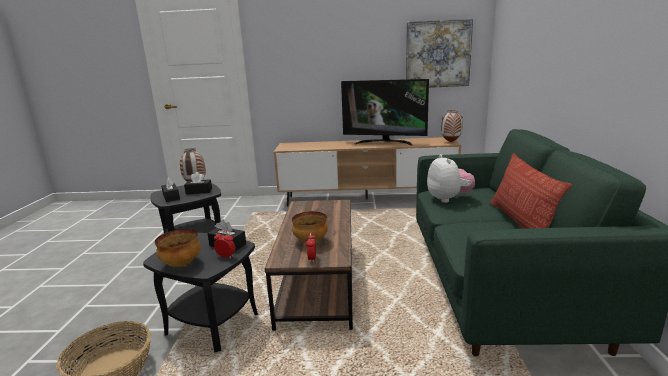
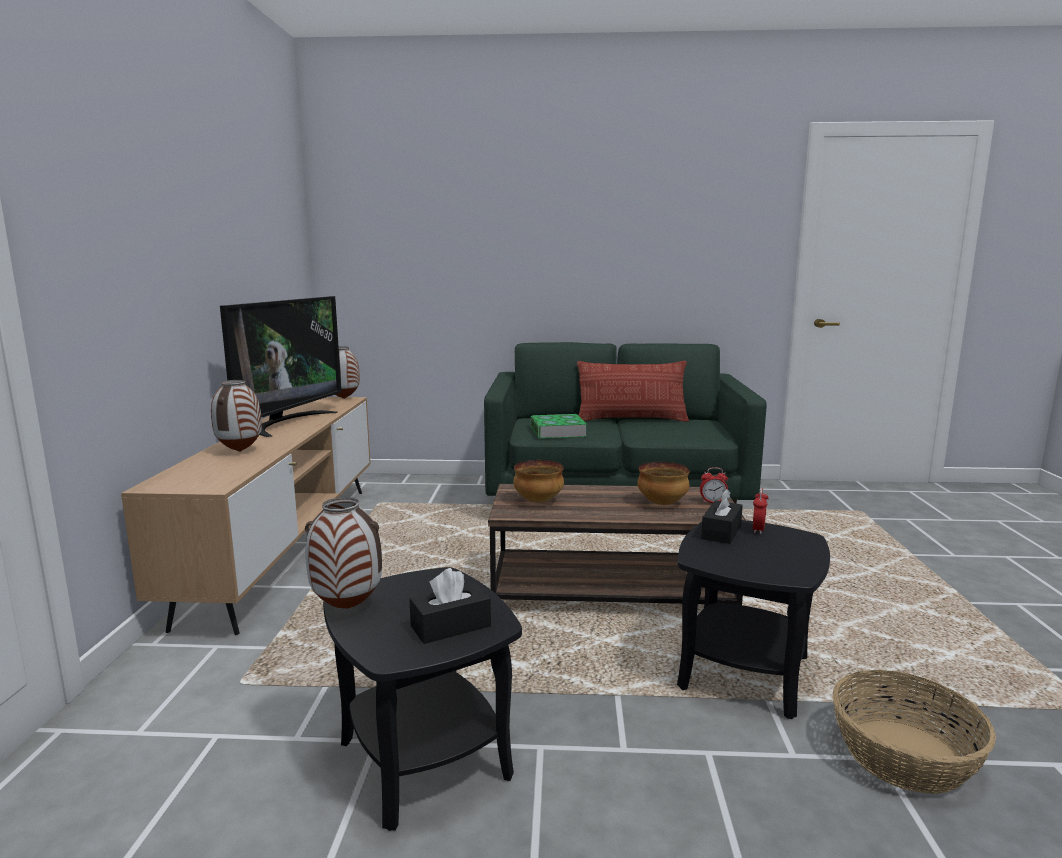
camera: 90 degrees left, 5 degrees down
(182, 264) = (797, 554): bowl -> bowl (538, 501)
(199, 191) = (419, 594): black tissue box -> none
(331, 144) = (239, 451): none -> vase
(437, 54) = (278, 257): picture -> none
(448, 199) = (557, 432): plush toy -> book

